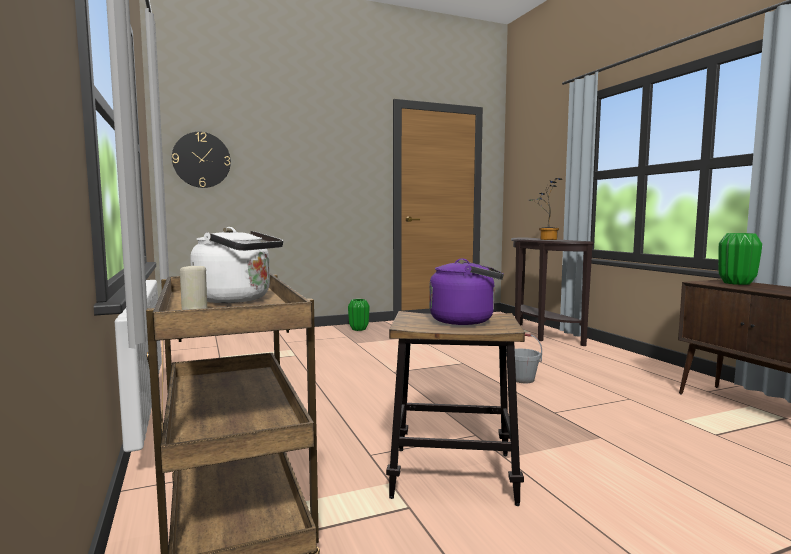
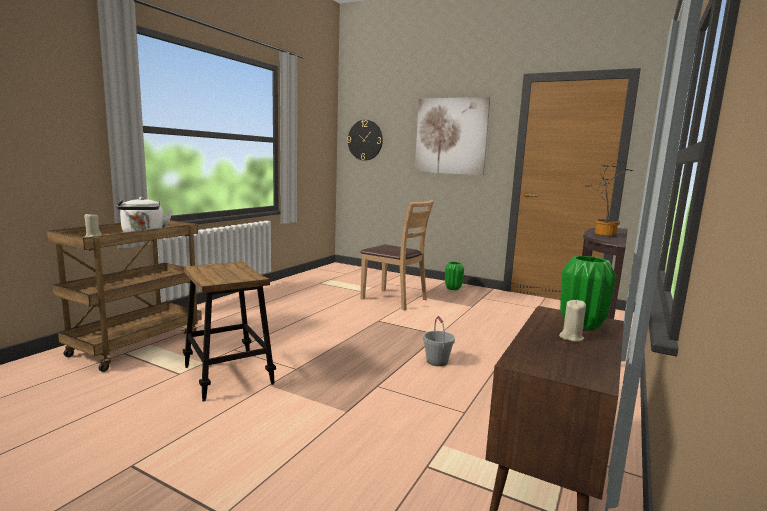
camera: 50 degrees right, 5 degrees up
(323, 158) = (451, 136): none -> picture
(346, 352) = (394, 299): none -> brown chair
(466, 320) = (230, 274): purple kettle -> none
(767, 287) = (571, 337): none -> beige candle

